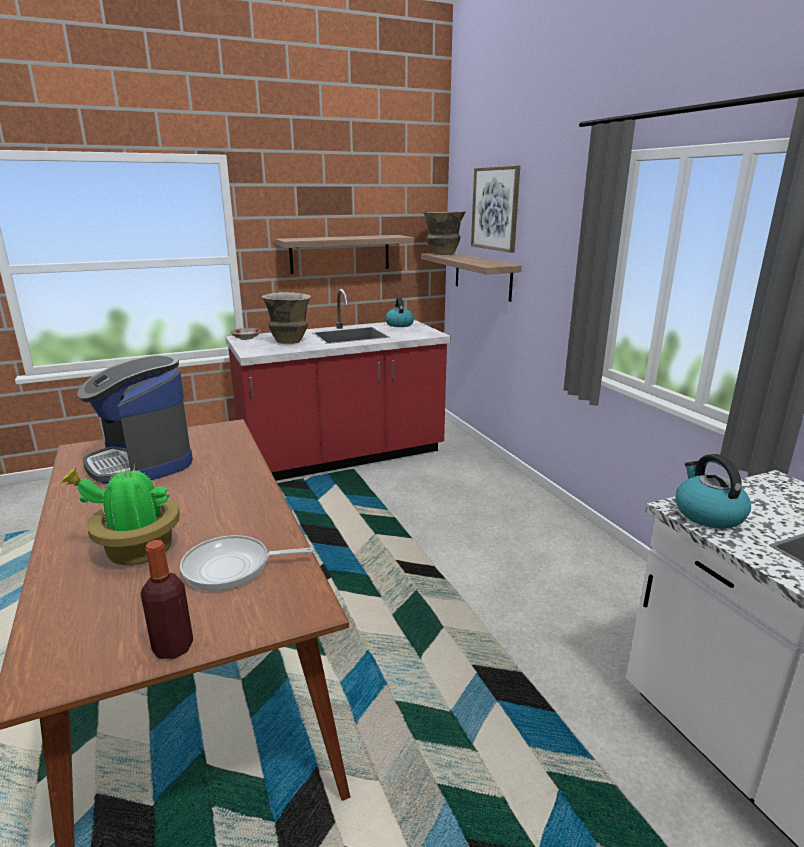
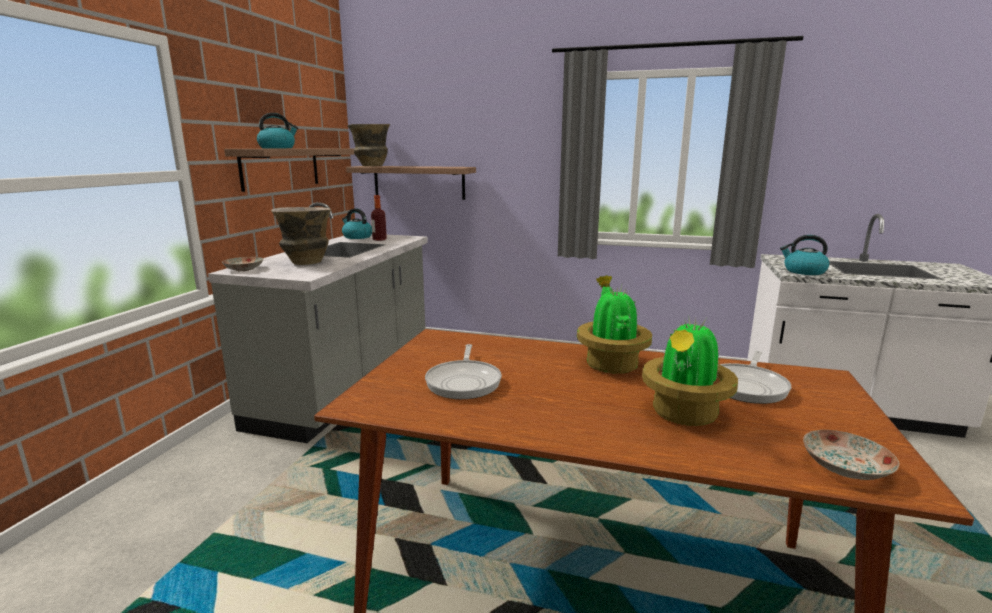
camera: 50 degrees left, 5 degrees down
(63, 643) = (844, 468): none -> plate
(142, 462) = (464, 382): coffee machine -> frying pan
(173, 647) = (865, 425): bottle -> bottle (379, 239)
(231, 497) = (610, 364): none -> potted plant
(320, 238) = (277, 148): none -> kettle
(343, 457) = (348, 386): red counter -> grey counter
(495, 208) = (431, 120): picture -> none

